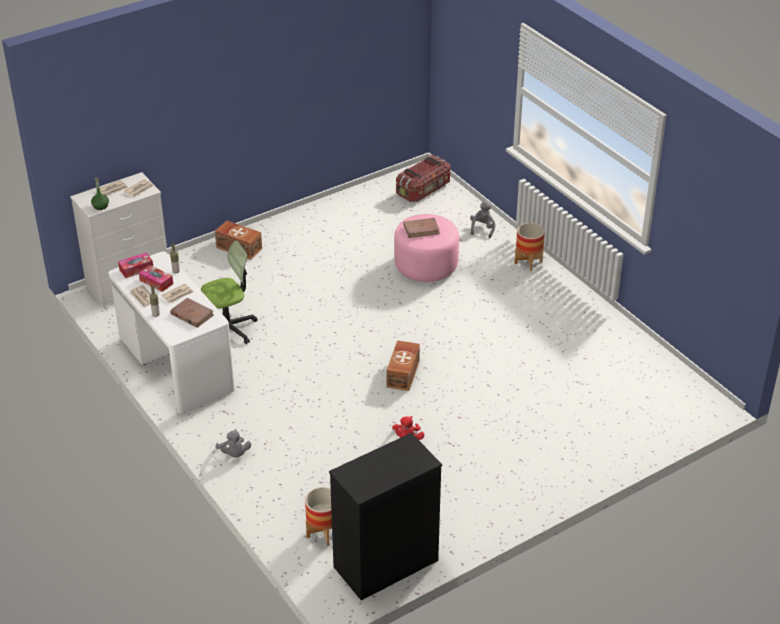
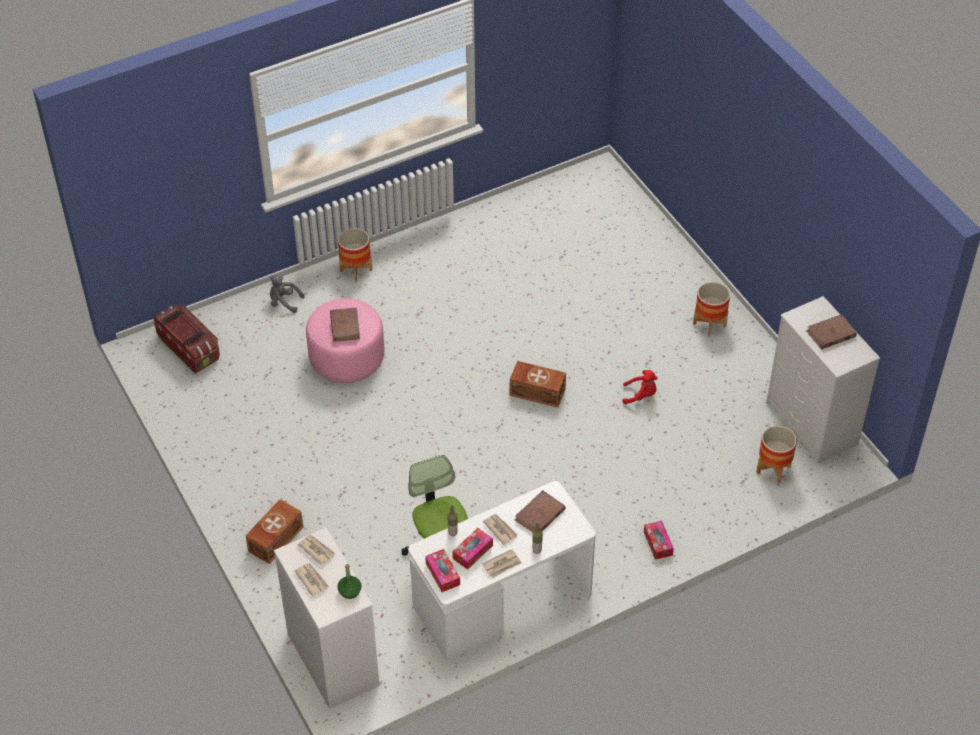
camera: 85 degrees left, 10 degrees up
(234, 454) = (658, 543): grey plush toy -> tissue box
(385, 564) = (812, 424): black dresser -> white dresser
(387, 468) = (830, 334): none -> brown book
(508, 487) = (709, 325): none -> planter

